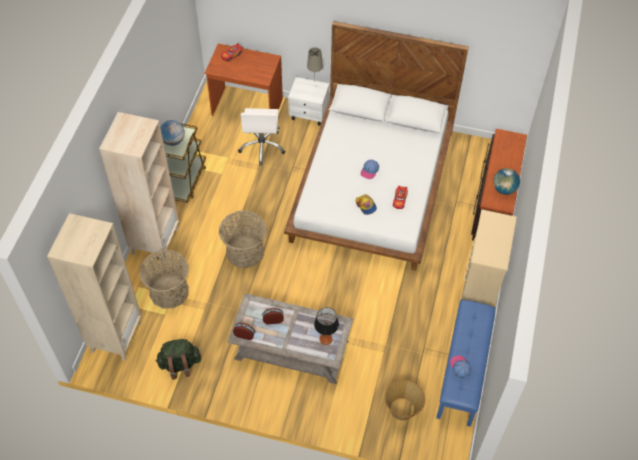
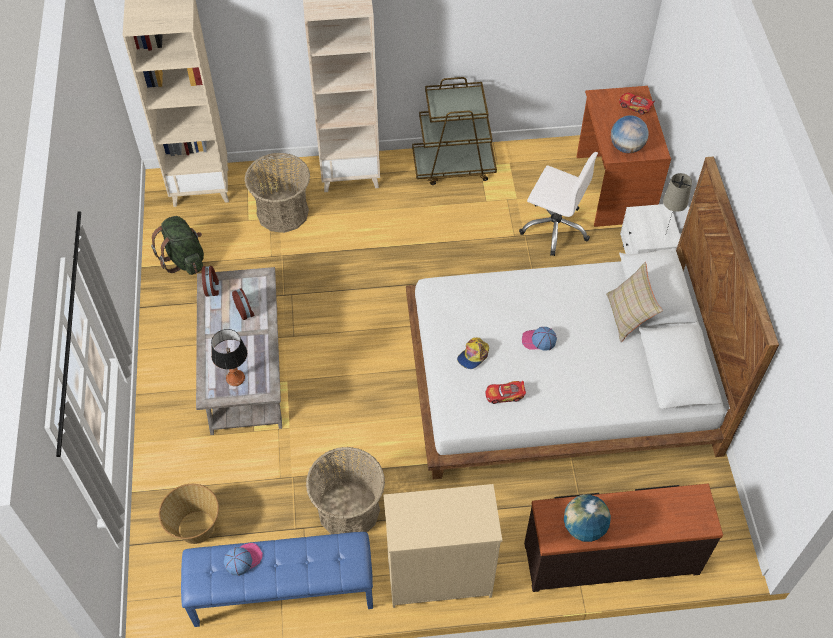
camera: 70 degrees right, 0 degrees up
(173, 141) = (455, 101): globe -> globe (626, 147)
(245, 252) = (374, 267): basket -> basket (348, 510)
(262, 147) = (555, 228): white office chair -> white office chair turned 135 degrees counterclockwise
(370, 124) = (628, 316): none -> beige pillow

